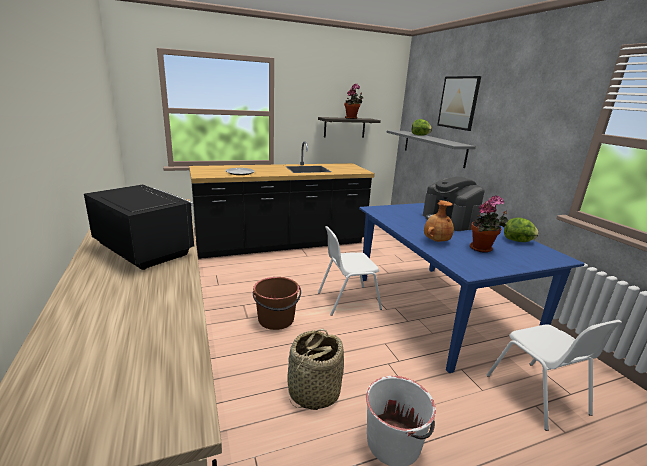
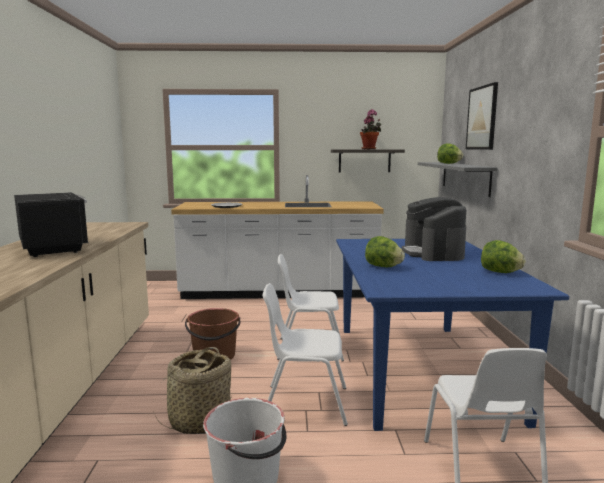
camera: 20 degrees right, 10 degrees down
(282, 244) = (279, 293): black counter -> white counter
(383, 357) = (304, 403): none -> white chair
(436, 241) = (383, 267): brown vase -> lettuce
(482, 249) = (434, 276): potted plant -> none

